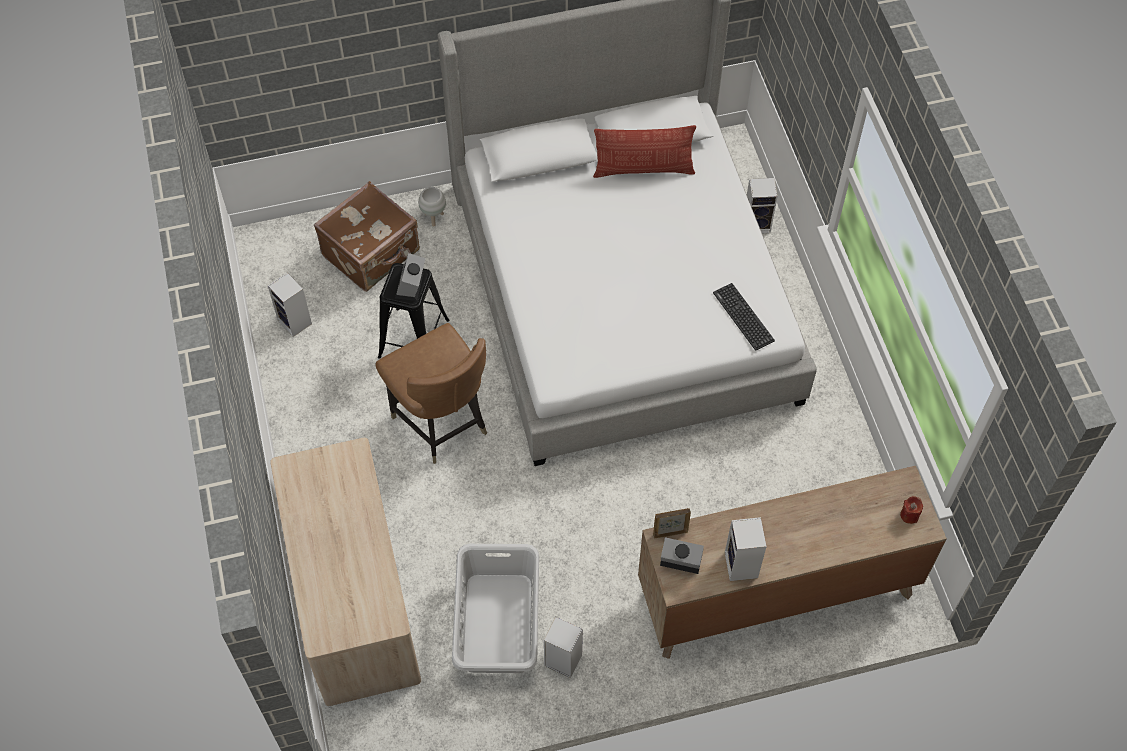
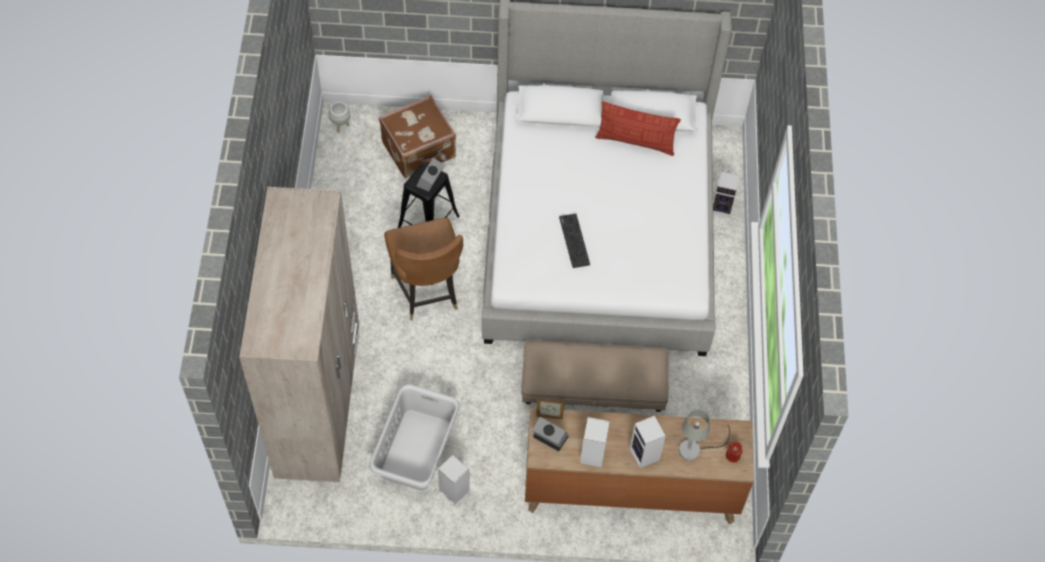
camera: 15 degrees right, 0 degrees up
(296, 322) = (345, 187): speaker -> speaker (645, 455)
(353, 598) = (318, 400): beige desk -> beige wardrobe
(434, 217) = (475, 135): white planter -> white planter (341, 126)
(685, 478) = (593, 385): none -> beige ottoman
(743, 317) = (669, 274): keyboard -> keyboard (574, 241)
(862, 520) = (695, 448): none -> grey table lamp

